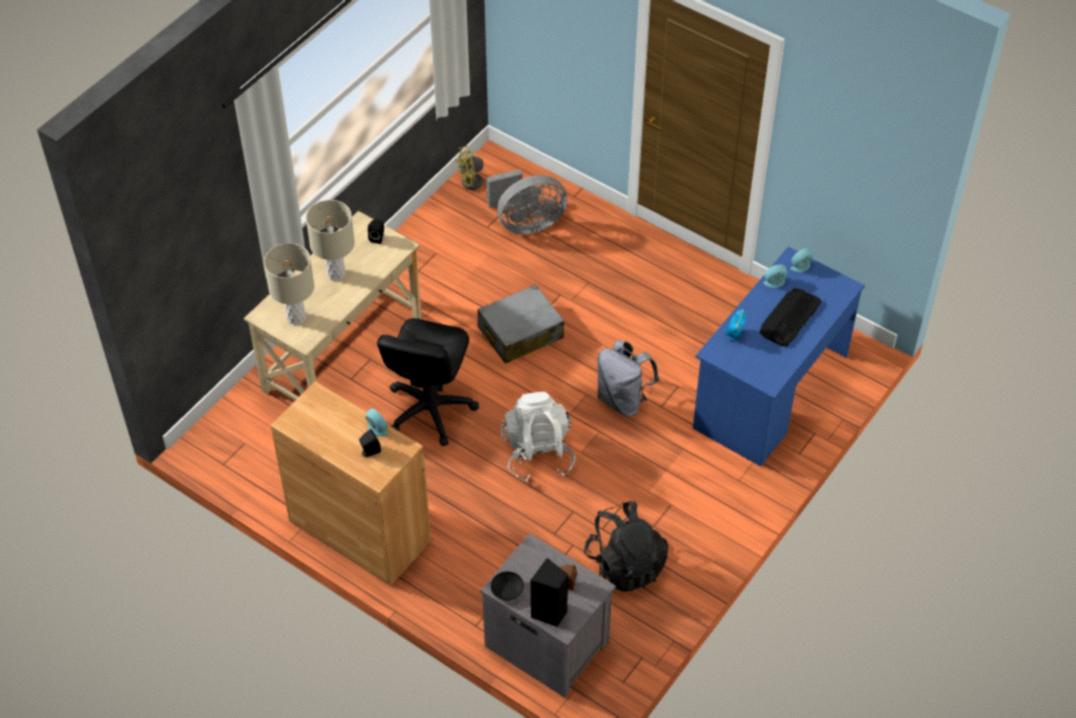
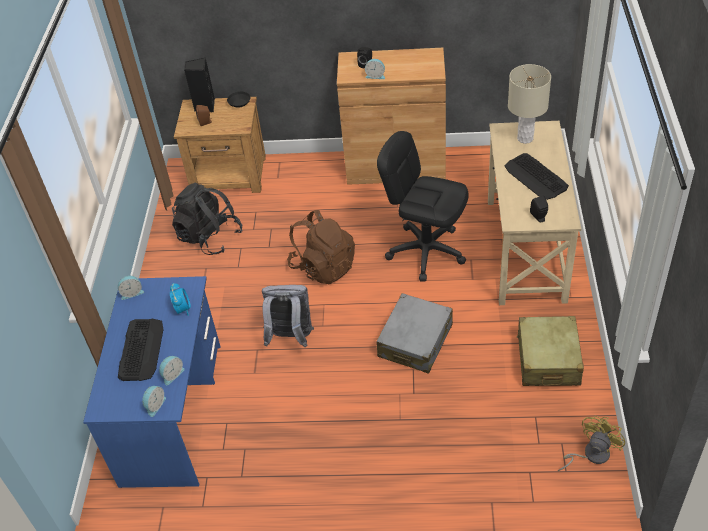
camera: 150 degrees right, 5 degrees down
(336, 274) = (535, 177): beige table lamp -> keyboard
(429, 409) = (426, 251): black office chair -> black office chair turned 45 degrees counterclockwise
(433, 258) = (548, 360): none -> beige suitcase
(526, 223) = (506, 443): grey fan -> none
(538, 453) = (323, 267): white backpack -> brown backpack
(546, 642) = (230, 176): grey nightstand -> brown nightstand
(771, 376) = (132, 293): none -> alarm clock

